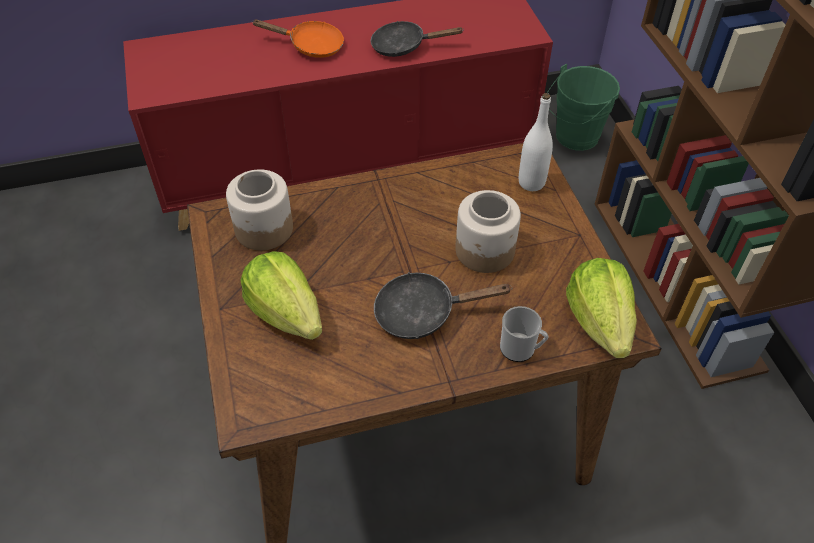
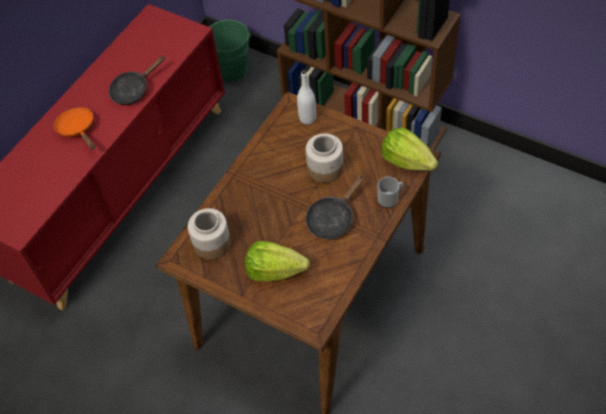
camera: 40 degrees left, 5 degrees up
(311, 46) = (78, 129): orange frying pan -> orange frying pan turned 90 degrees counterclockwise

